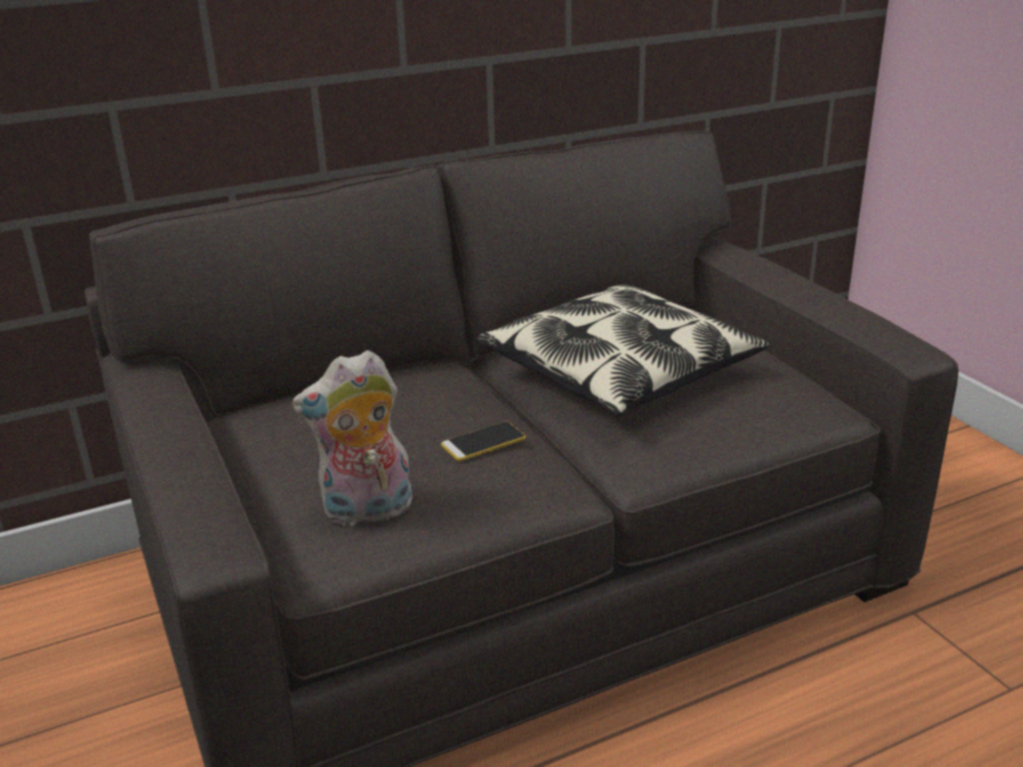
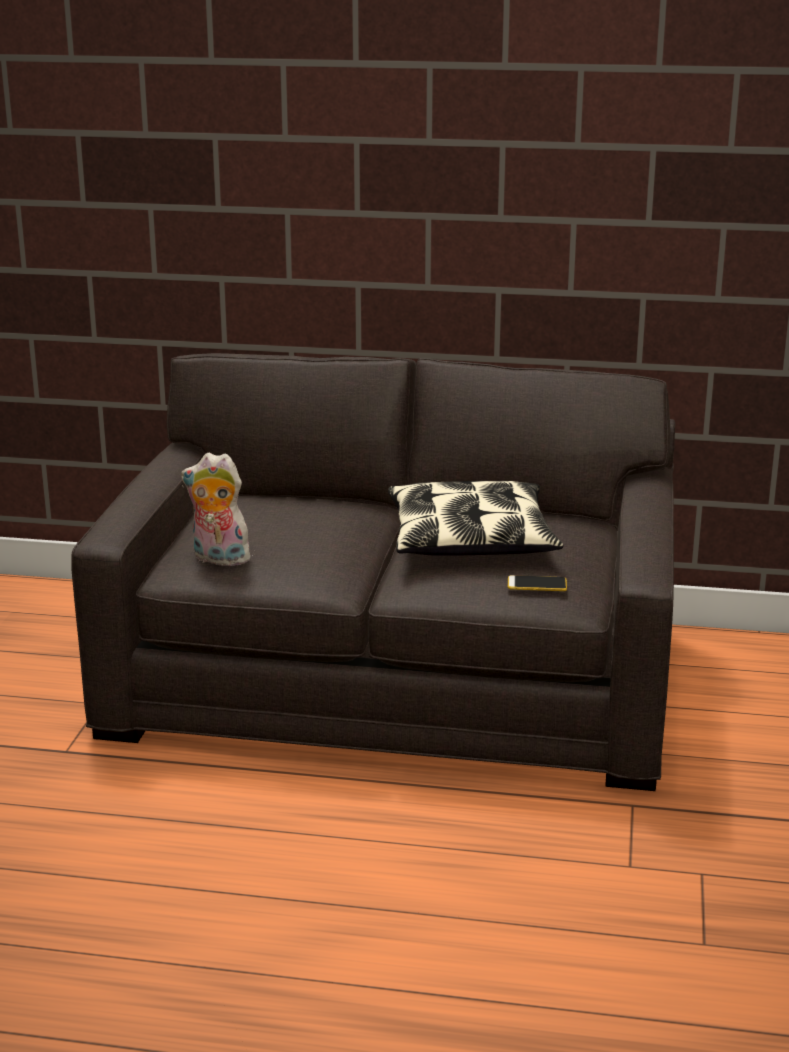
camera: 35 degrees right, 5 degrees down
(483, 442) = (326, 548): phone -> phone (537, 584)

